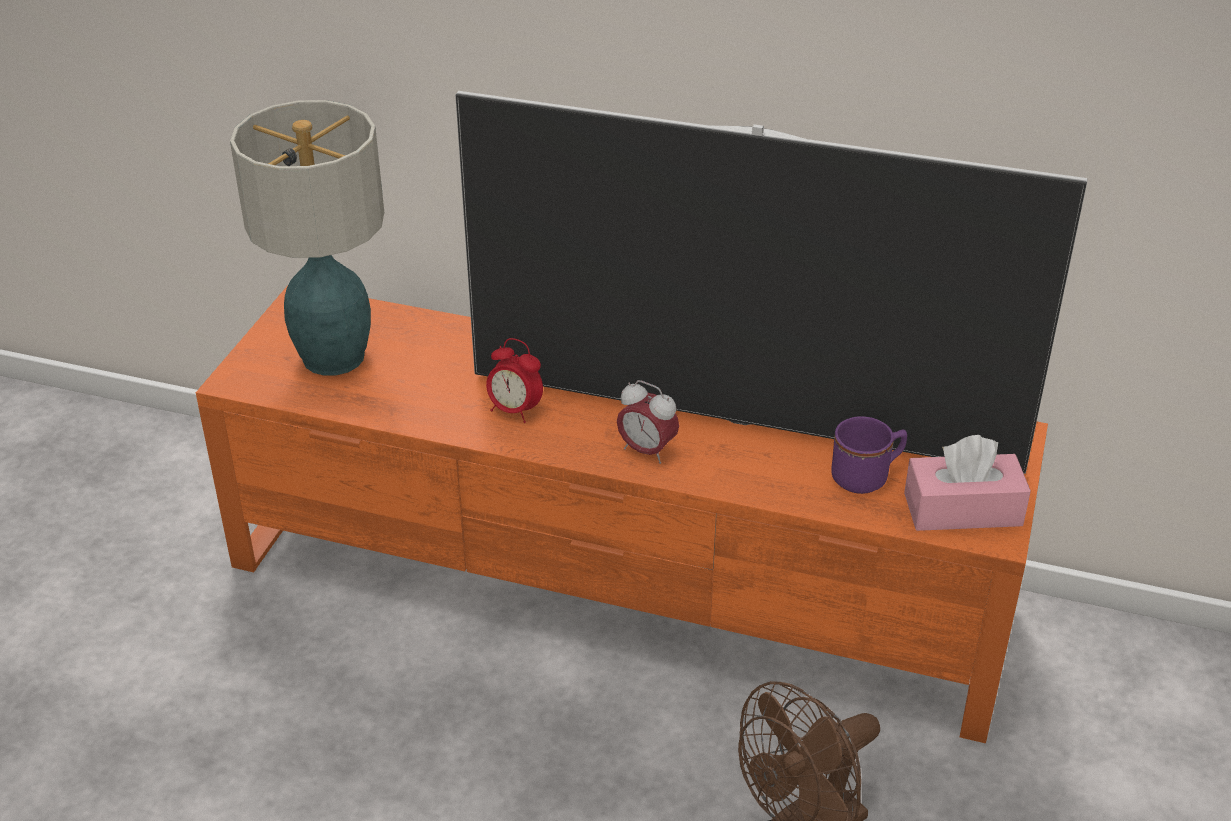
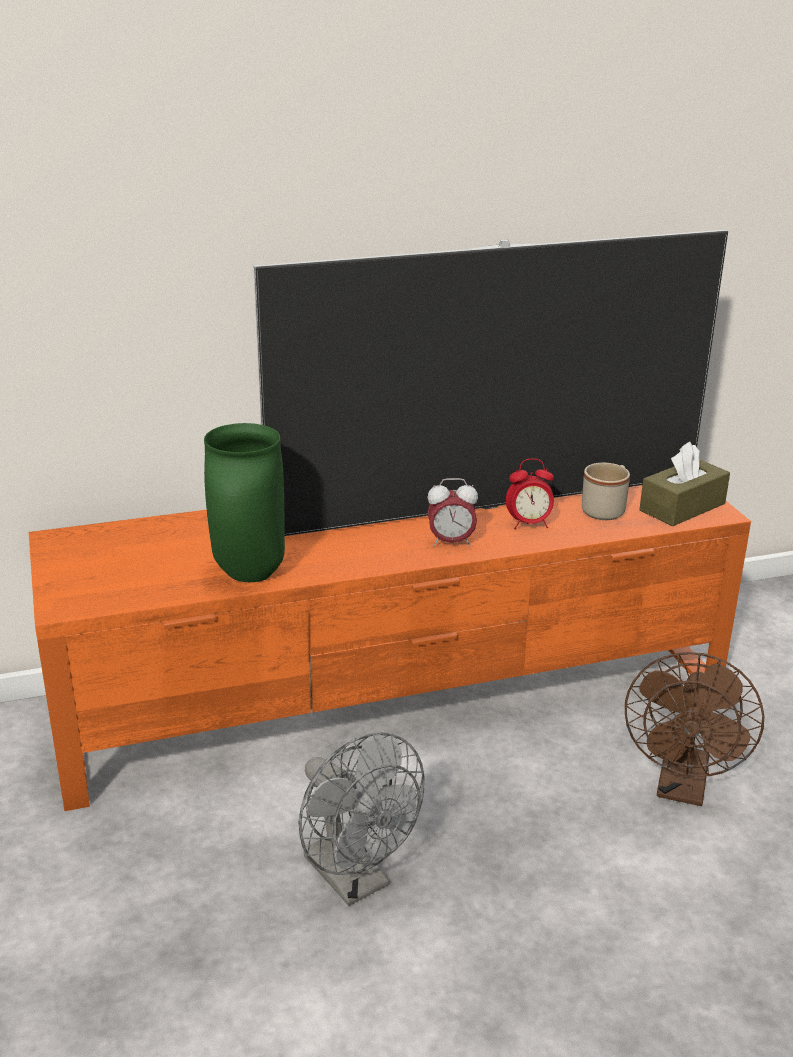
camera: 35 degrees left, 10 degrees down
(334, 358) = (134, 565): table lamp -> none
(395, 759) = (355, 880): none -> grey fan
(419, 411) = (251, 574): none -> green vase
(515, 411) = (325, 551): alarm clock -> alarm clock (529, 524)
(867, 476) = (606, 509): purple mug -> beige mug
(962, 509) = (682, 507): pink tissue box -> brown tissue box

